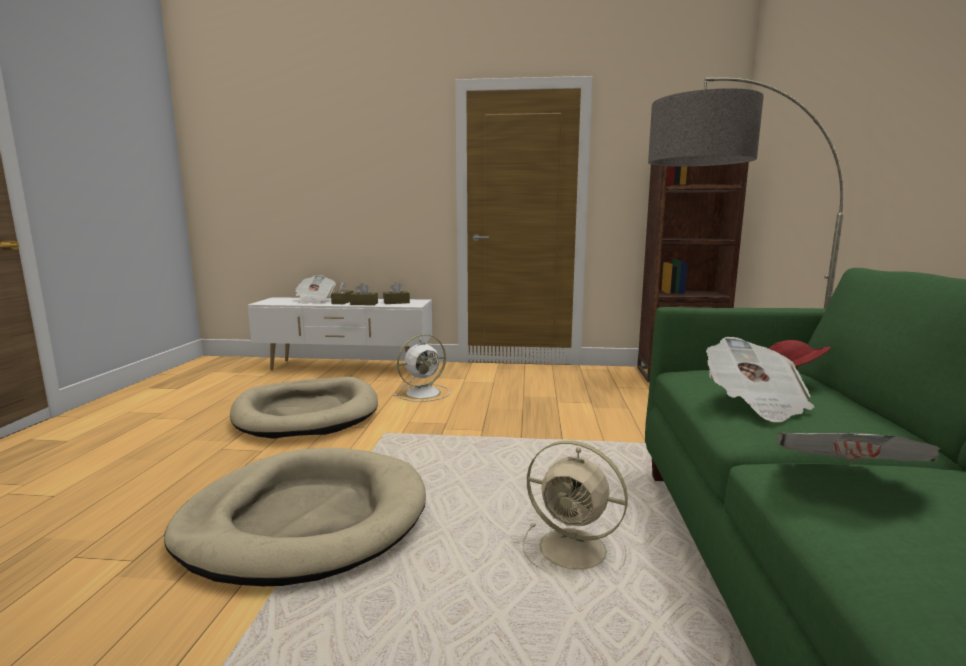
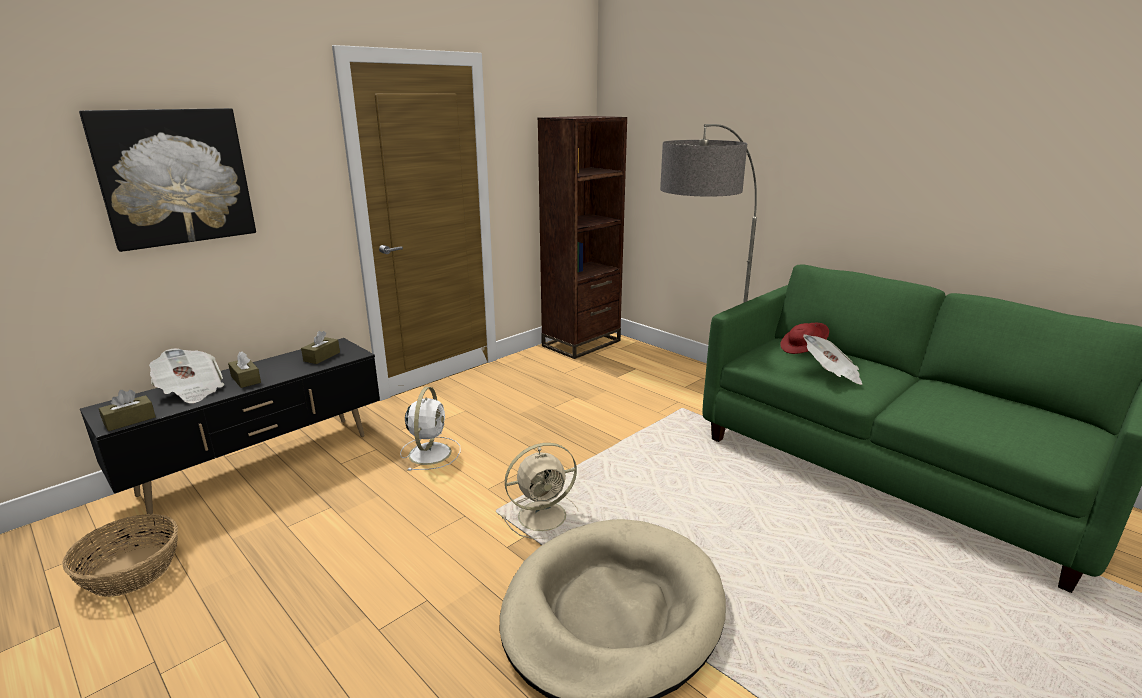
camera: 50 degrees left, 10 degrees up
(227, 383) = (131, 570): none -> basket
(307, 413) = (366, 538): beige dog bed -> none
(342, 168) = (175, 177): none -> picture
(346, 367) = (260, 464): white tv stand -> black tv stand
(364, 304) = (287, 372): brown tissue box -> brown tissue box (130, 420)
(576, 550) = (765, 510): beige fan -> beige fan (544, 515)
(844, 482) = (930, 407): newspaper -> none

